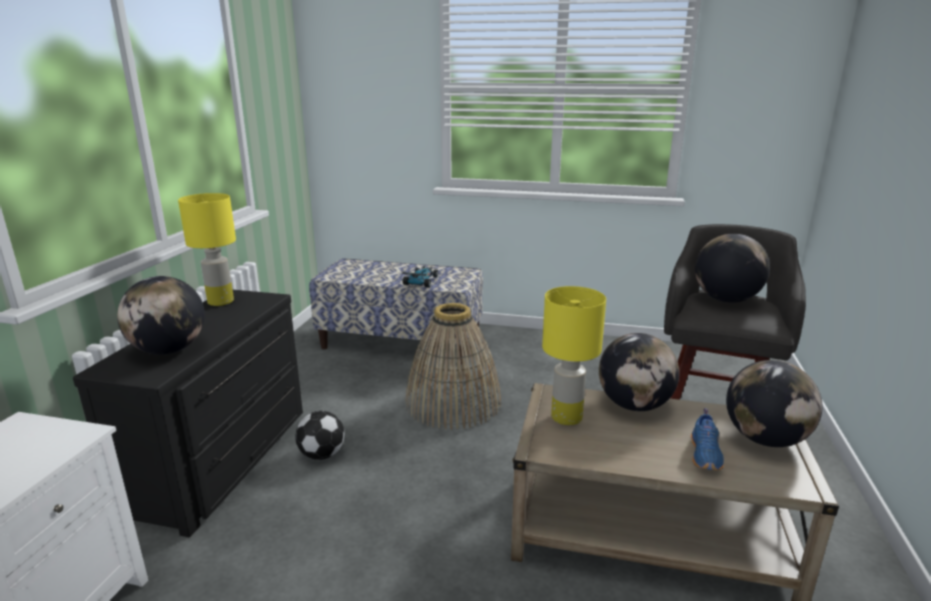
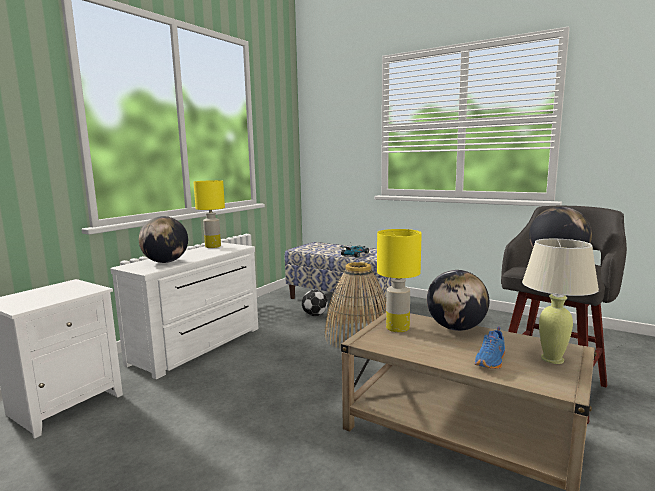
camera: 20 degrees right, 10 degrees down
(226, 460) = (199, 346): black dresser -> white dresser
(321, 454) = (255, 351): football -> football (314, 315)
(764, 439) = (552, 359): globe -> beige table lamp

